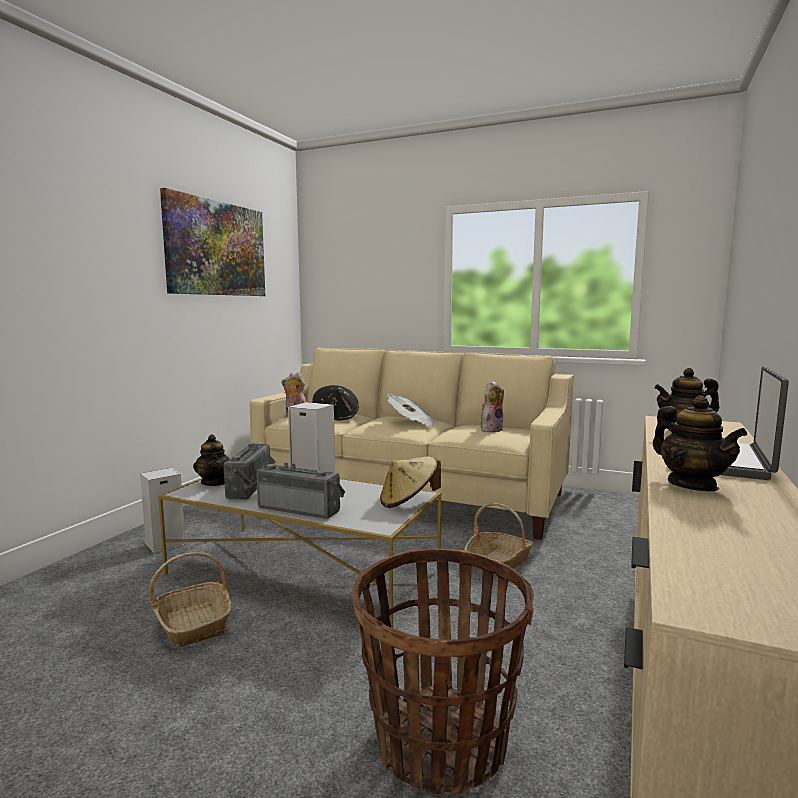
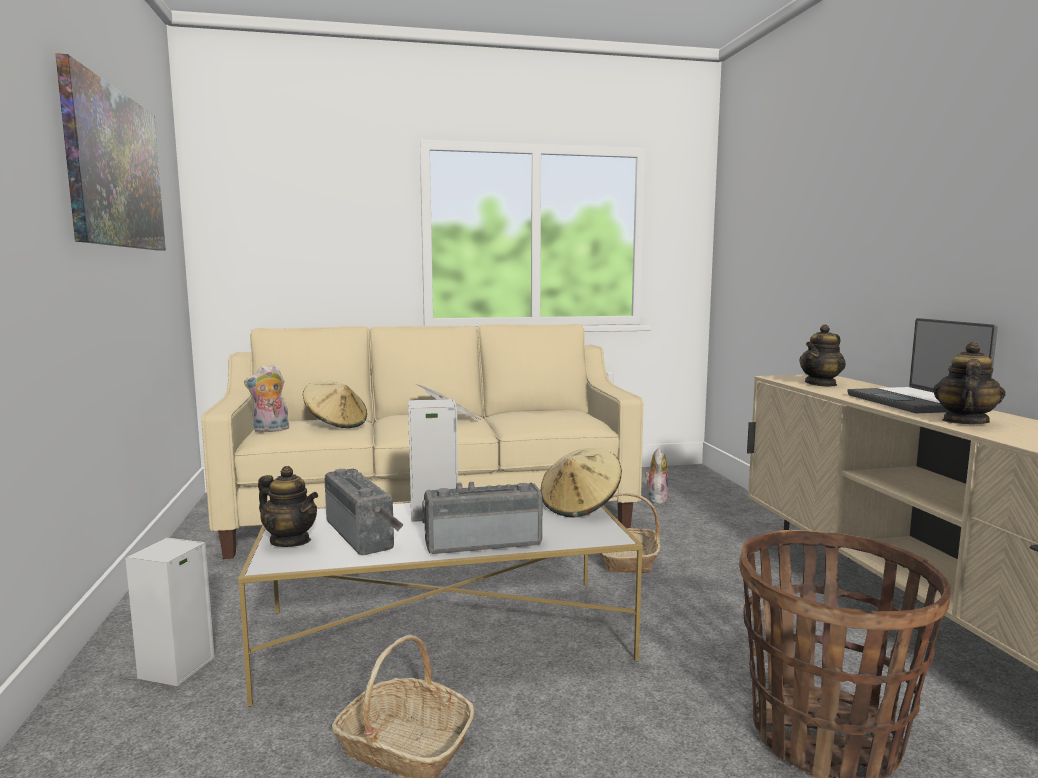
camera: 35 degrees left, 0 degrees up
(336, 417) = (336, 424): black hat -> beige hat
(491, 429) = (550, 414): plush toy -> plush toy (656, 499)
(692, 485) = (964, 422): teapot -> teapot turned 90 degrees counterclockwise

